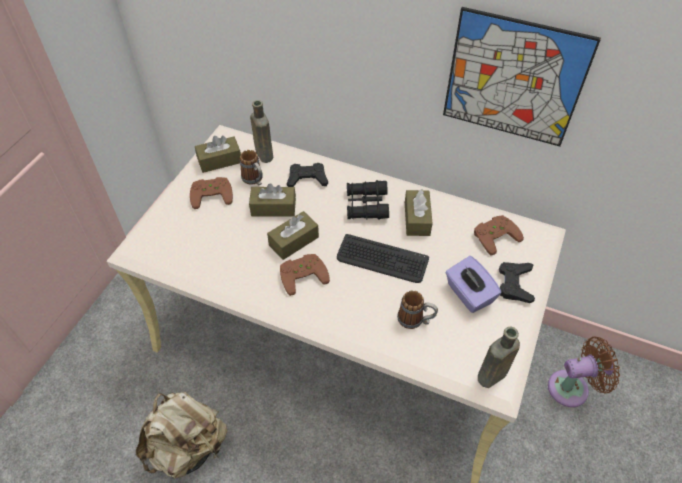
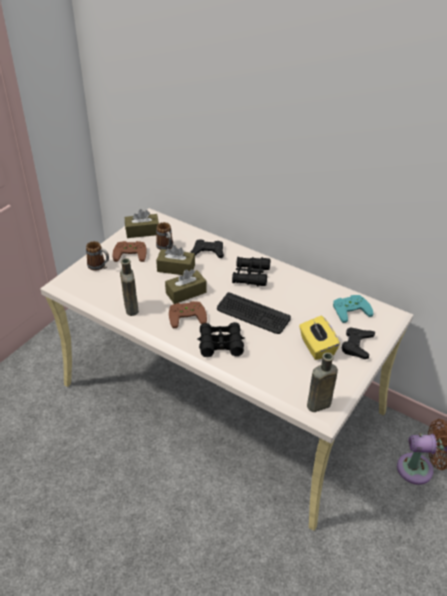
camera: 10 degrees right, 10 degrees down
(188, 447) = (75, 461): beige backpack -> none
(263, 154) = (178, 231): brown bottle -> brown bottle (131, 307)
(353, 309) = (220, 344): none -> black binoculars
(415, 320) = (268, 358): mug -> mug (99, 267)
(417, 219) = (289, 290): brown tissue box -> none
(468, 294) = (316, 347): purple tissue box -> yellow tissue box
(494, 234) = (350, 309): brown game controller -> turquoise game controller
(514, 79) = (367, 179): picture -> none

